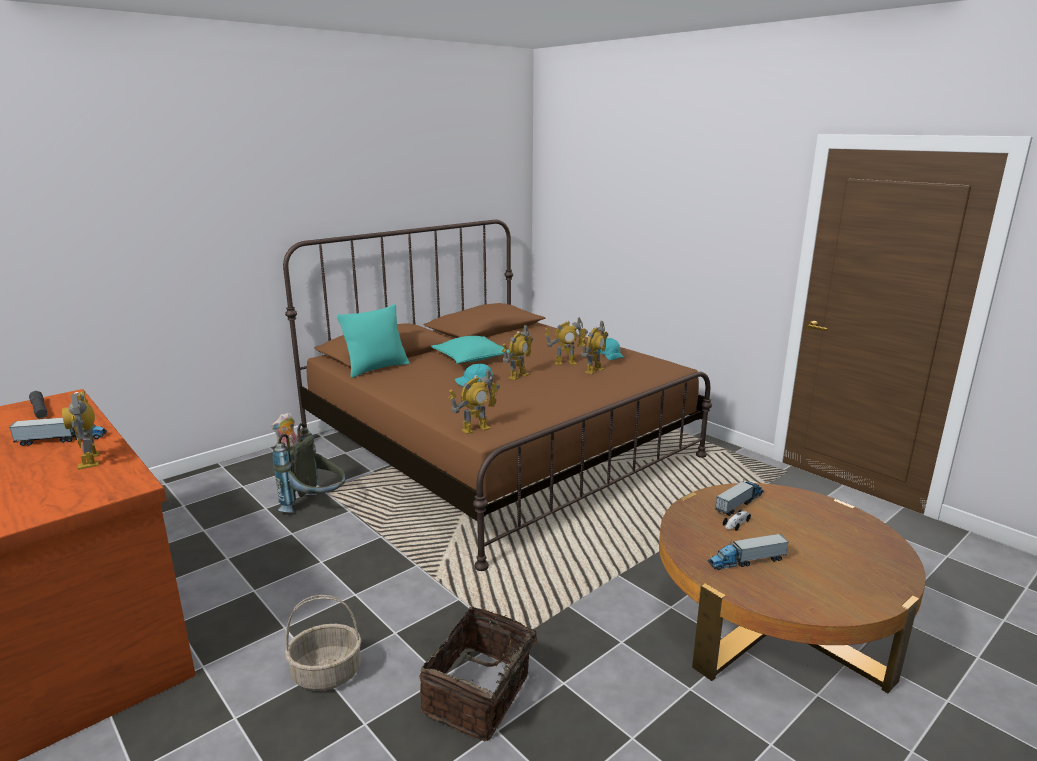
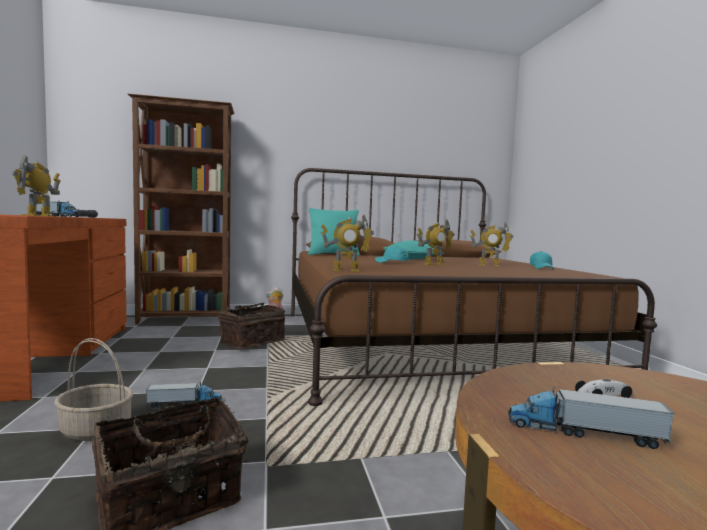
camera: 30 degrees right, 15 degrees down
(171, 492) = (185, 320): none -> brown bookcase
(316, 506) = (251, 342): grey backpack -> basket
(594, 370) = (512, 269): toy robot -> none
(739, 503) = (626, 382): toy truck -> toy truck (185, 403)

